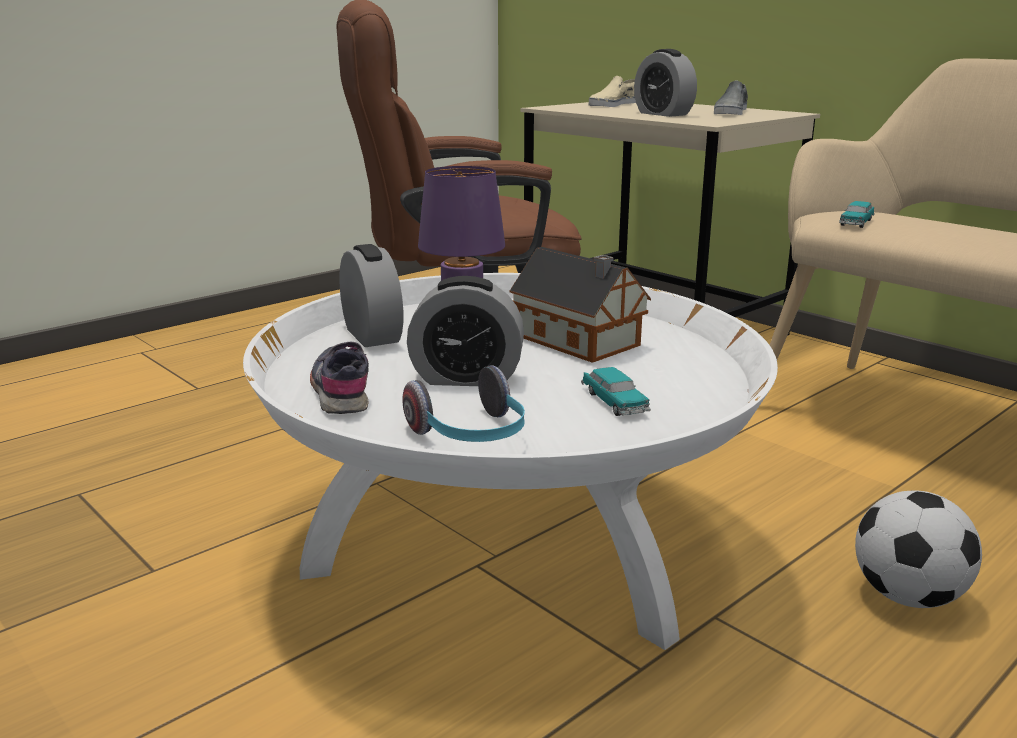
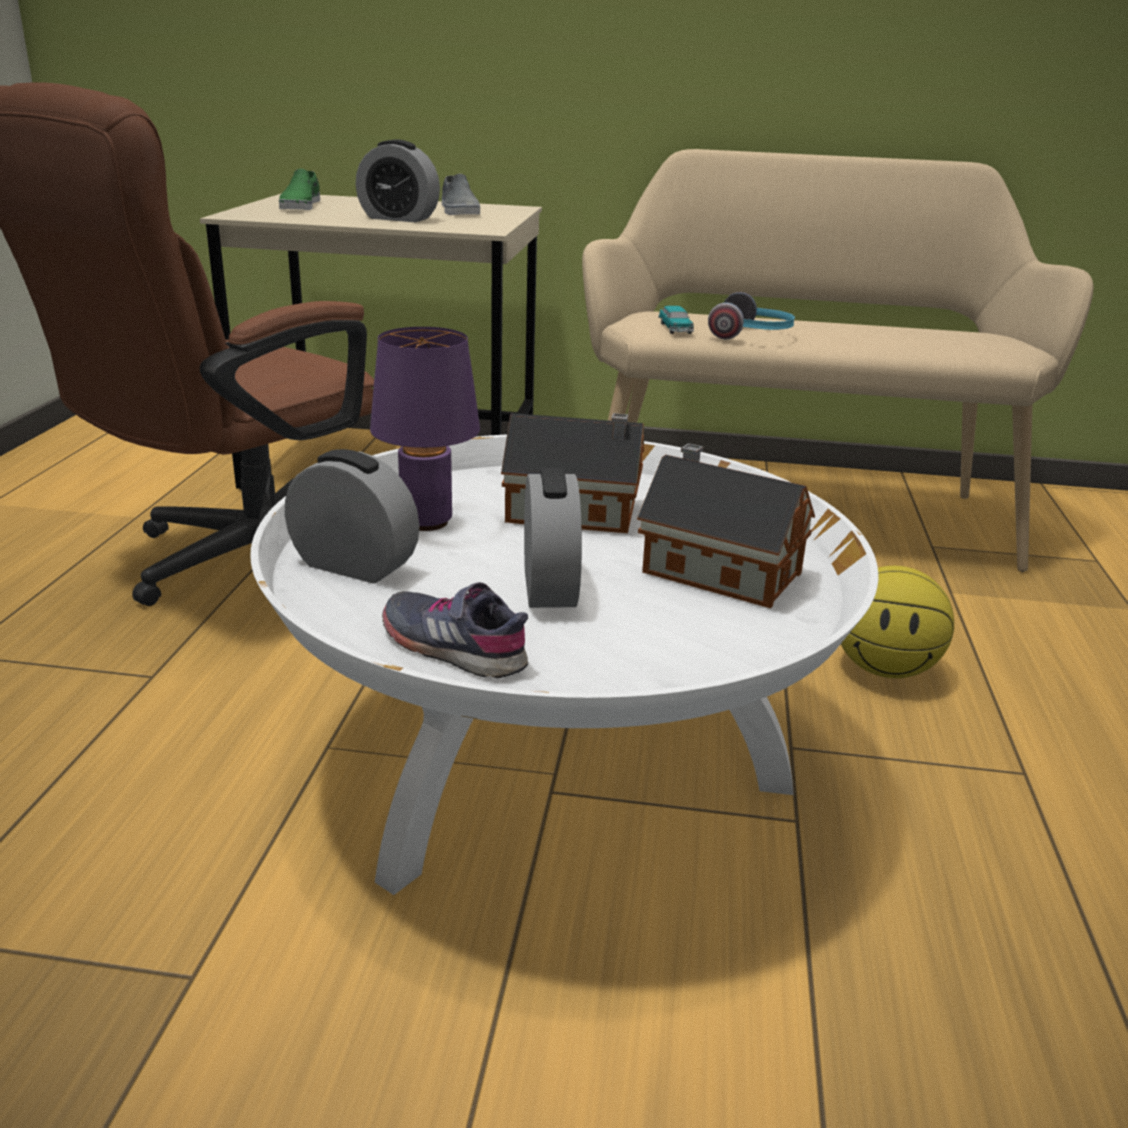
camera: 40 degrees left, 5 degrees up
(467, 378) = (549, 587): alarm clock -> alarm clock turned 60 degrees counterclockwise
(471, 436) = (668, 650): headphones -> headphones (752, 335)
(612, 105) = (300, 206): beige shoe -> green shoe
(614, 402) = (716, 570): toy car -> toy house
(908, 597) = (885, 669): football -> basketball

